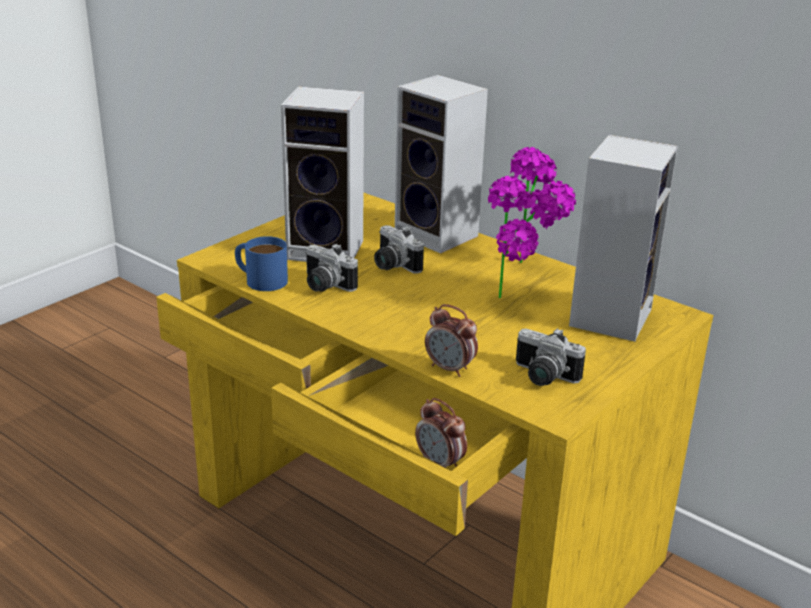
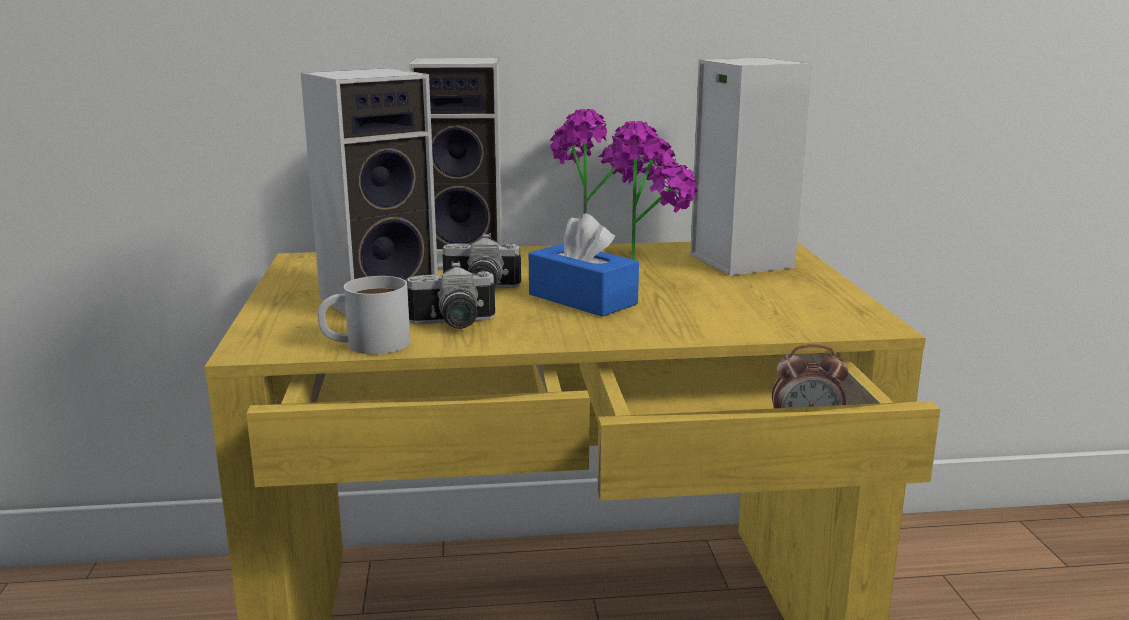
camera: 45 degrees left, 10 degrees down
(260, 279) = (365, 344): blue mug -> white mug
(430, 300) = (582, 299): none -> blue tissue box
(450, 369) = (728, 333): alarm clock -> none
(542, 377) = (803, 310): camera -> none

